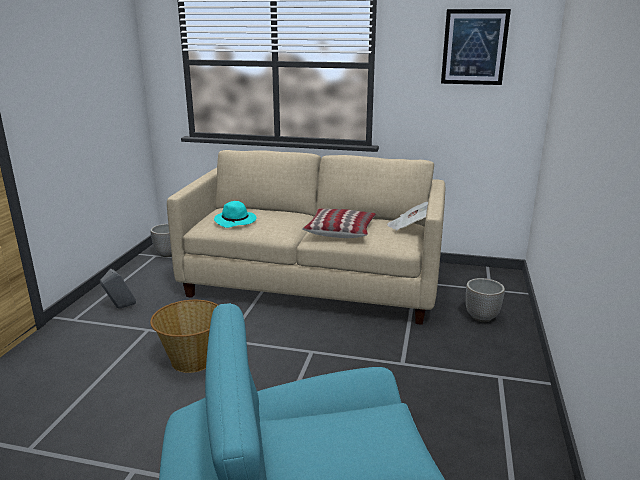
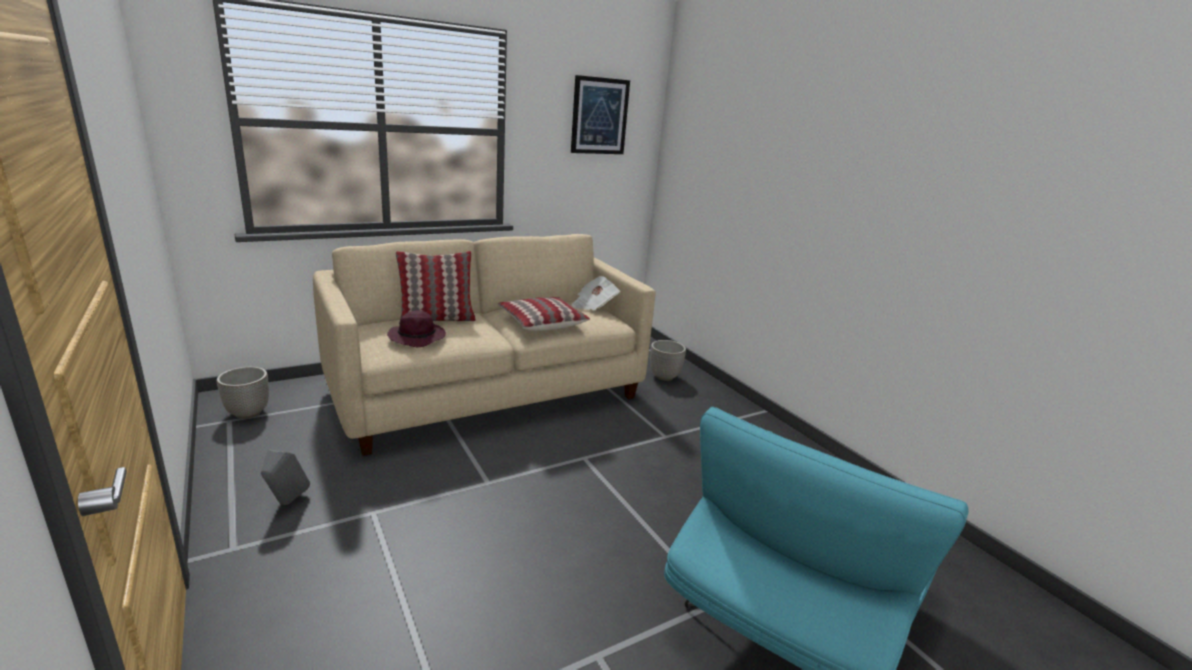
camera: 45 degrees left, 0 degrees up
(192, 360) = (482, 519): basket -> none
(236, 221) = (418, 337): turquoise hat -> purple hat
(269, 213) = (436, 319): none -> pillow

